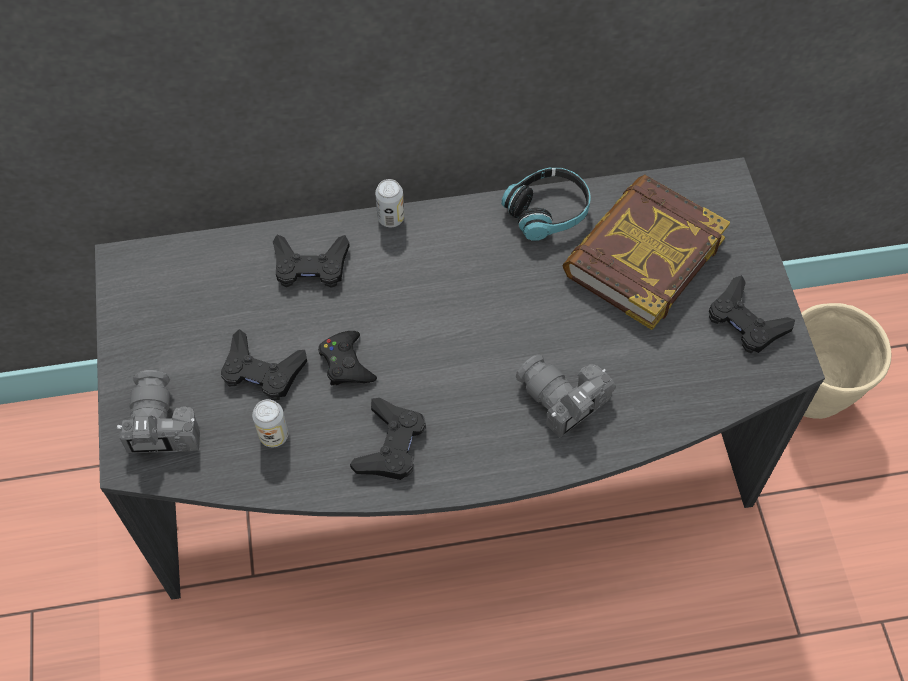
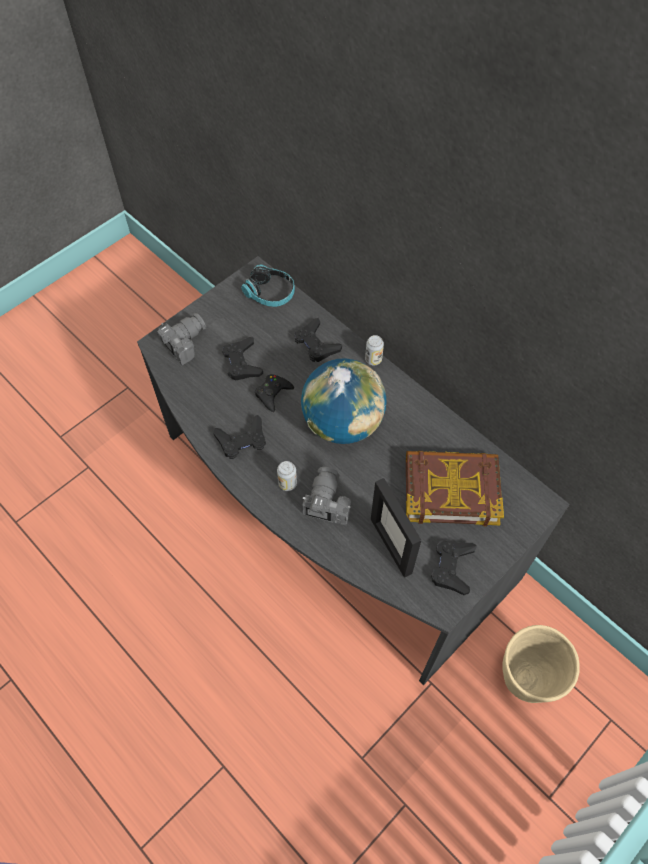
camera: 55 degrees right, 0 degrees up
(274, 435) = (211, 389): can -> can (287, 483)
(459, 311) = (342, 423): none -> globe
(547, 211) = (440, 426): headphones -> headphones (270, 293)
(673, 364) = (392, 545): none -> picture frame

